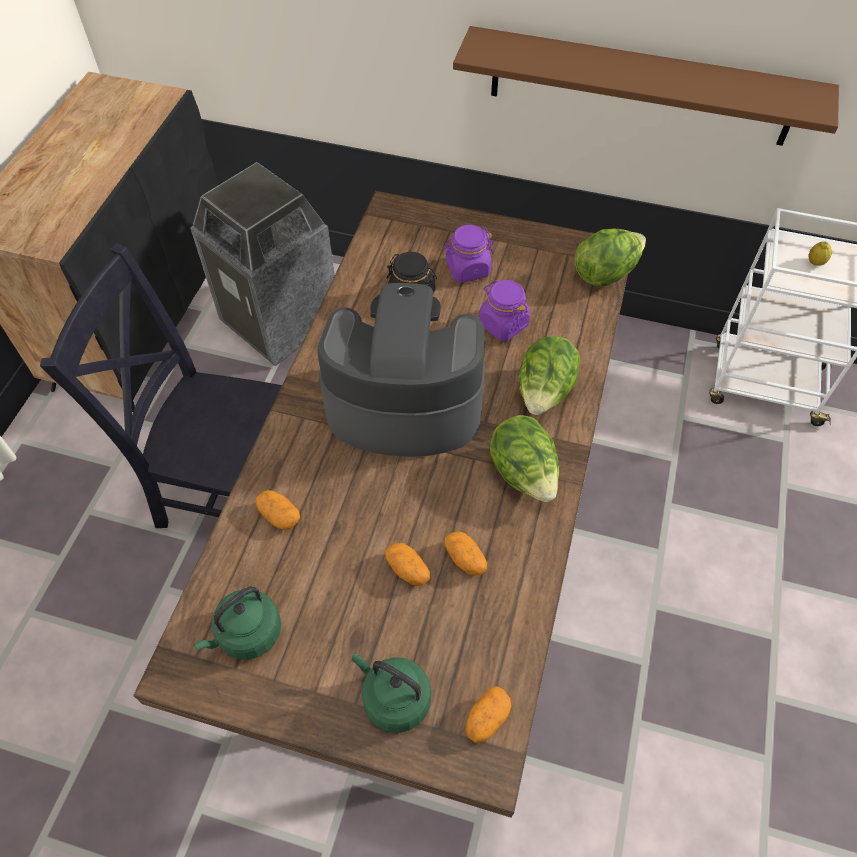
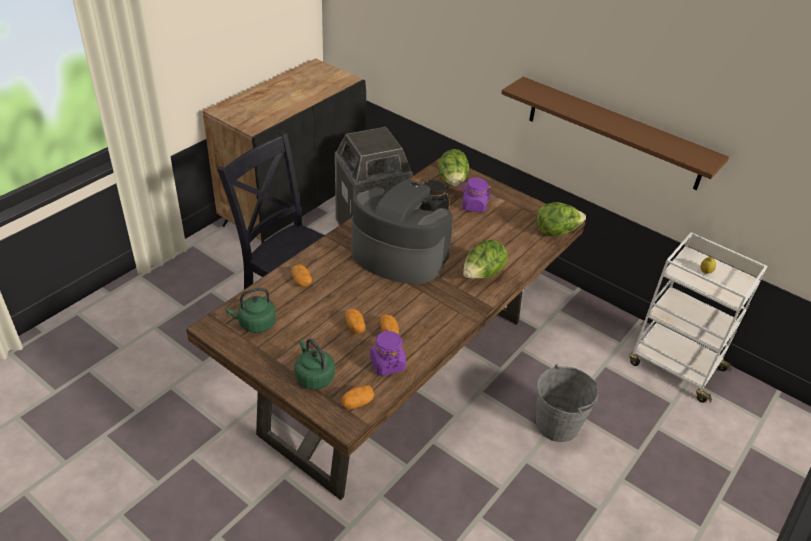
camera: 20 degrees right, 15 degrees down
(503, 324) = (478, 237): purple jar -> purple jar (387, 364)
(524, 474) = (446, 307): lettuce -> lettuce (452, 182)
(666, 533) = (557, 424): none -> grey bucket

